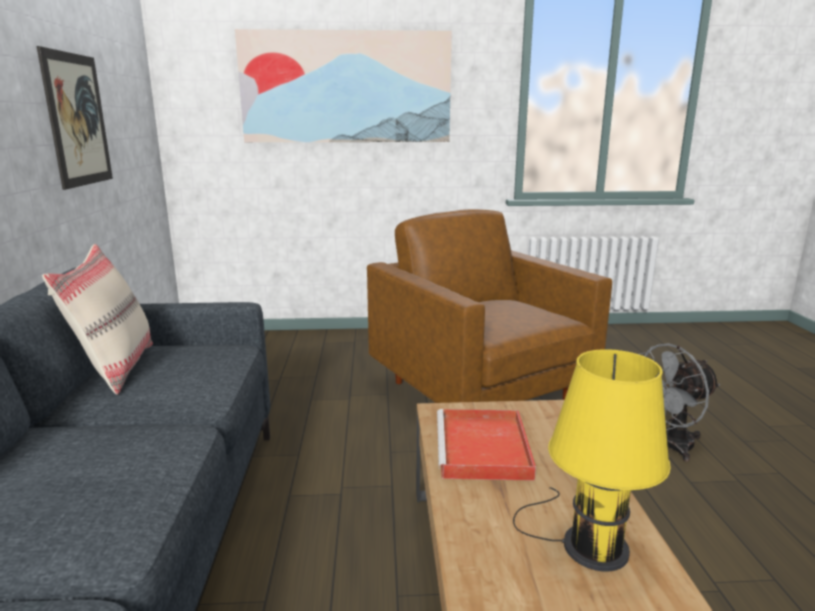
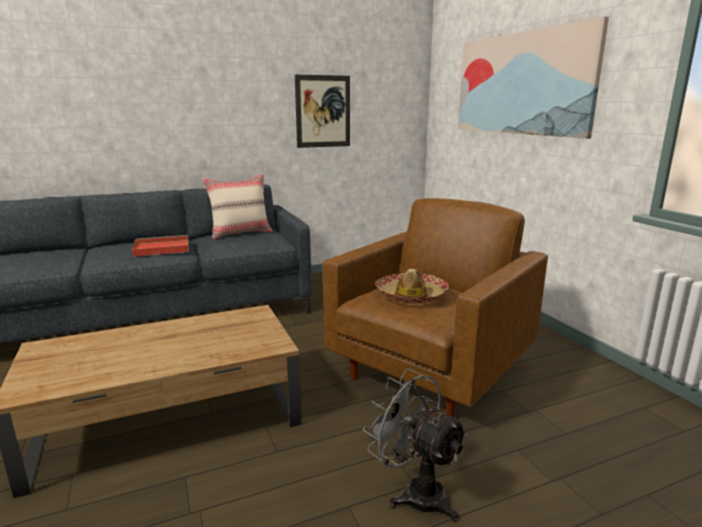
camera: 70 degrees right, 0 degrees up
(483, 449) = (211, 328): red tray -> red tray (160, 248)
(500, 315) = (411, 295): none -> hat
(588, 544) = (111, 363): yellow table lamp -> none

